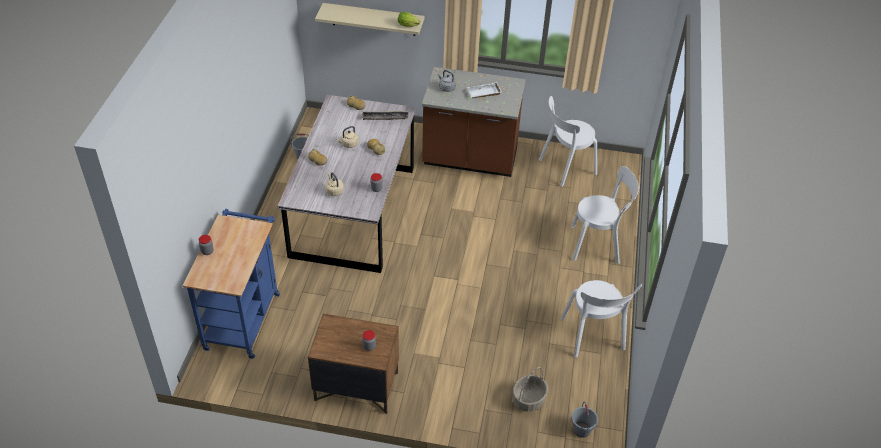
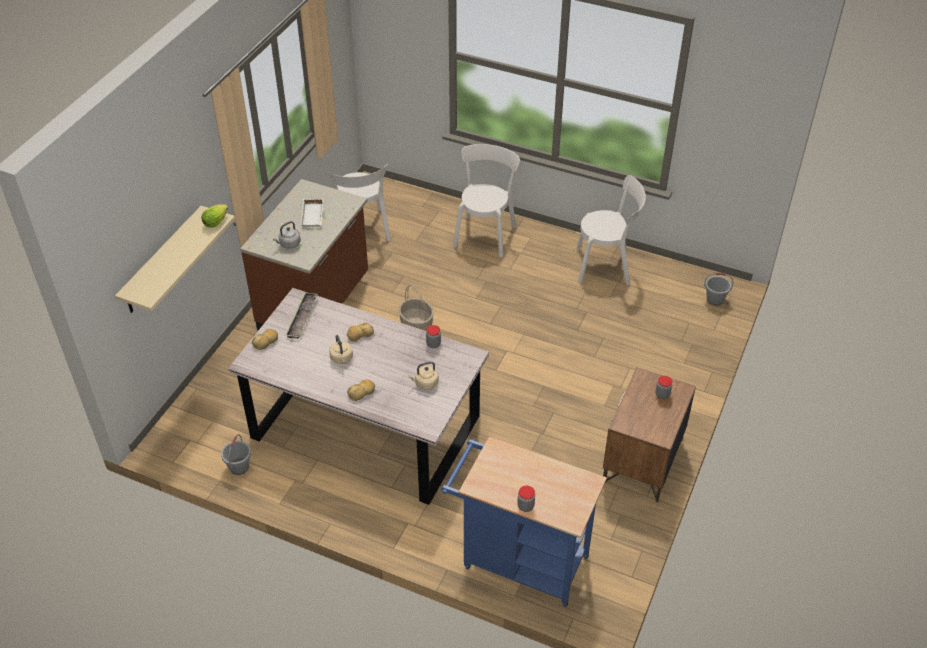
camera: 75 degrees left, 0 degrees up
(528, 400) = (677, 328): basket -> basket (417, 324)

